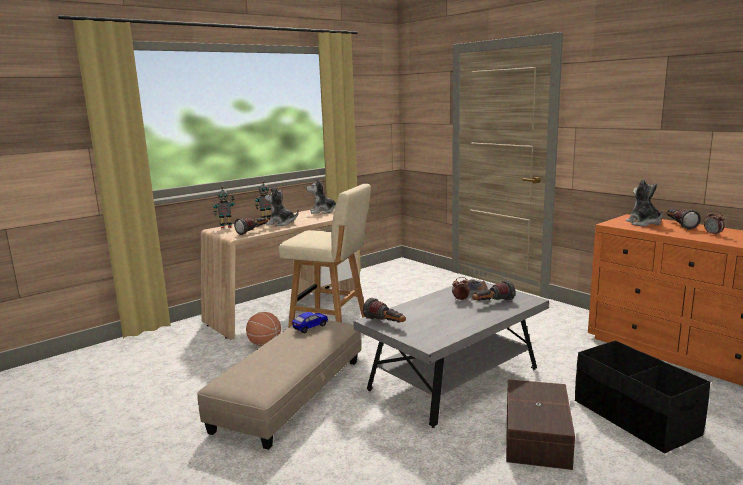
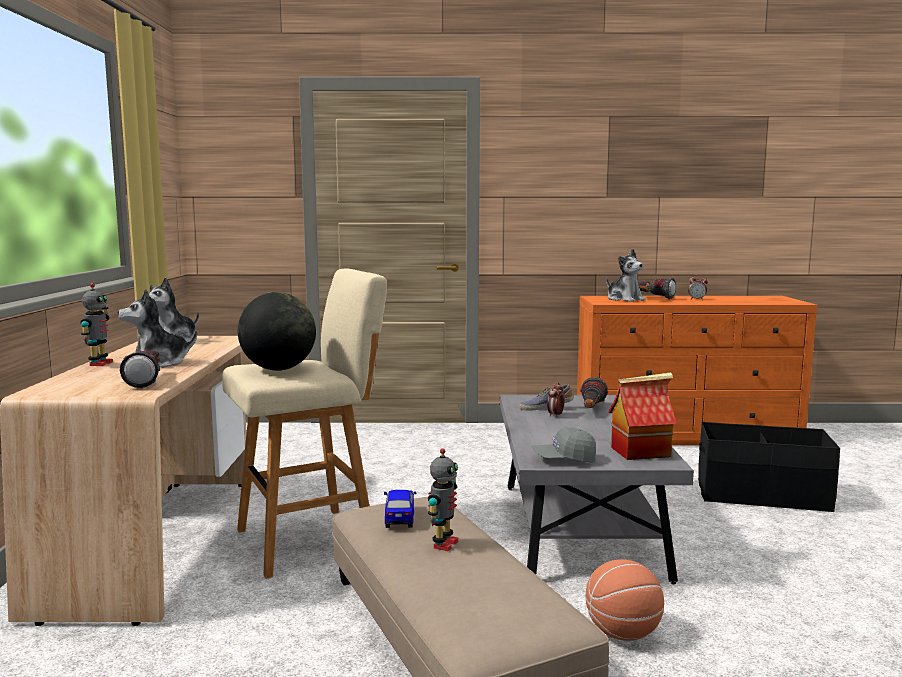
camera: 50 degrees left, 5 degrees down
(226, 227) = (49, 385): toy robot -> toy robot (443, 544)
(264, 344) = (239, 601): basketball -> basketball (622, 633)
(310, 236) = (279, 369): none -> globe
(386, 323) = (564, 459): flashlight -> grey cap
(436, 334) = (641, 451): none -> toy house
(535, 436) = (751, 545): brown storage box -> none
(644, 223) = (624, 299): plush toy -> plush toy turned 150 degrees counterclockwise

